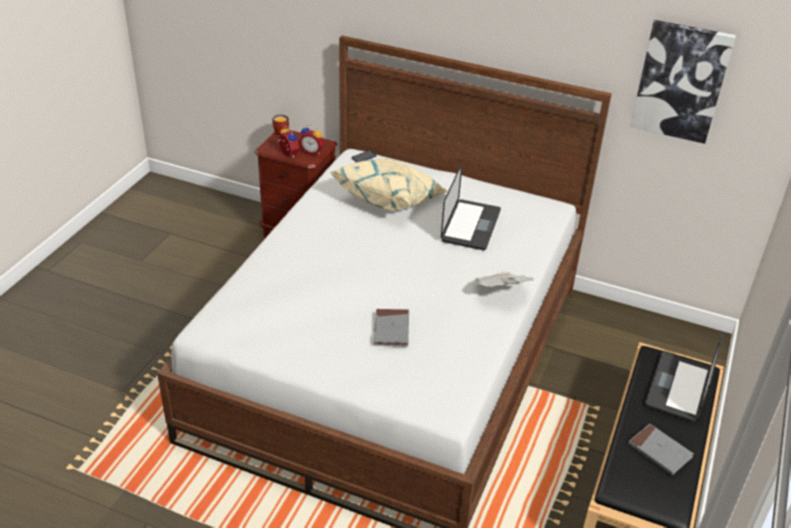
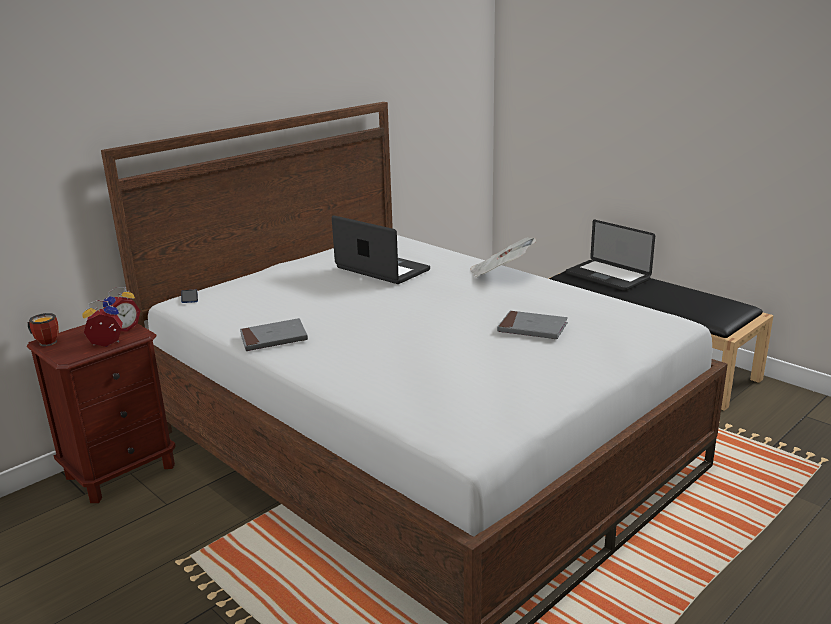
camera: 65 degrees left, 15 degrees down
(390, 199) = (293, 296): beige pillow -> none
(659, 451) = (679, 297): grey book -> grey book (274, 338)
(681, 81) = (421, 70): picture -> none

